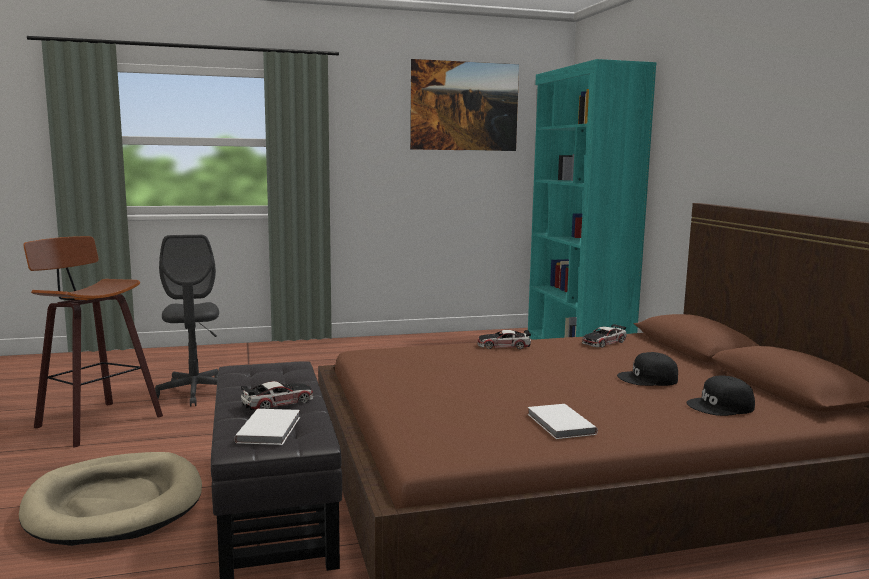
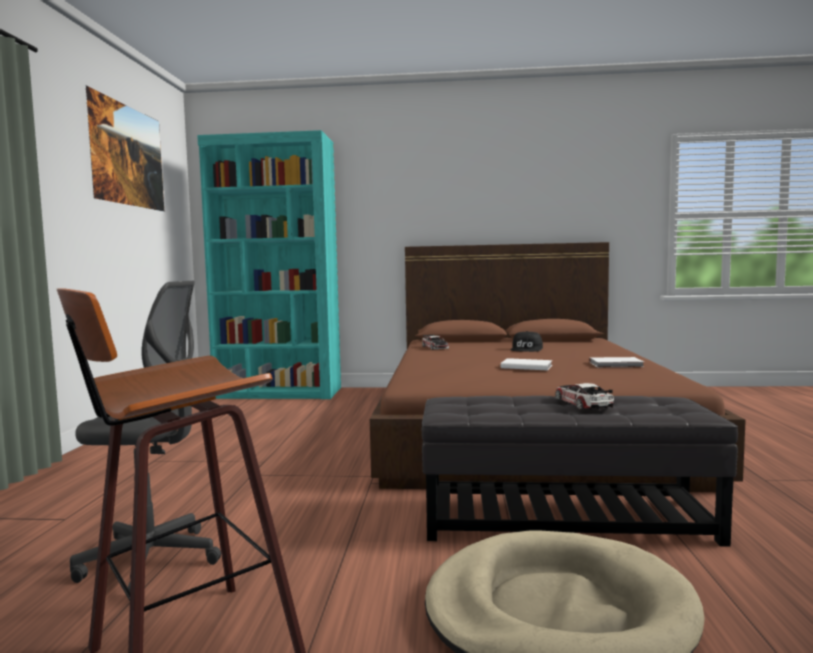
camera: 70 degrees left, 5 degrees down
(271, 429) = (658, 406): white book -> white book (526, 366)
(503, 346) = (425, 360): toy car -> none
(721, 406) = (581, 347): black cap -> none

